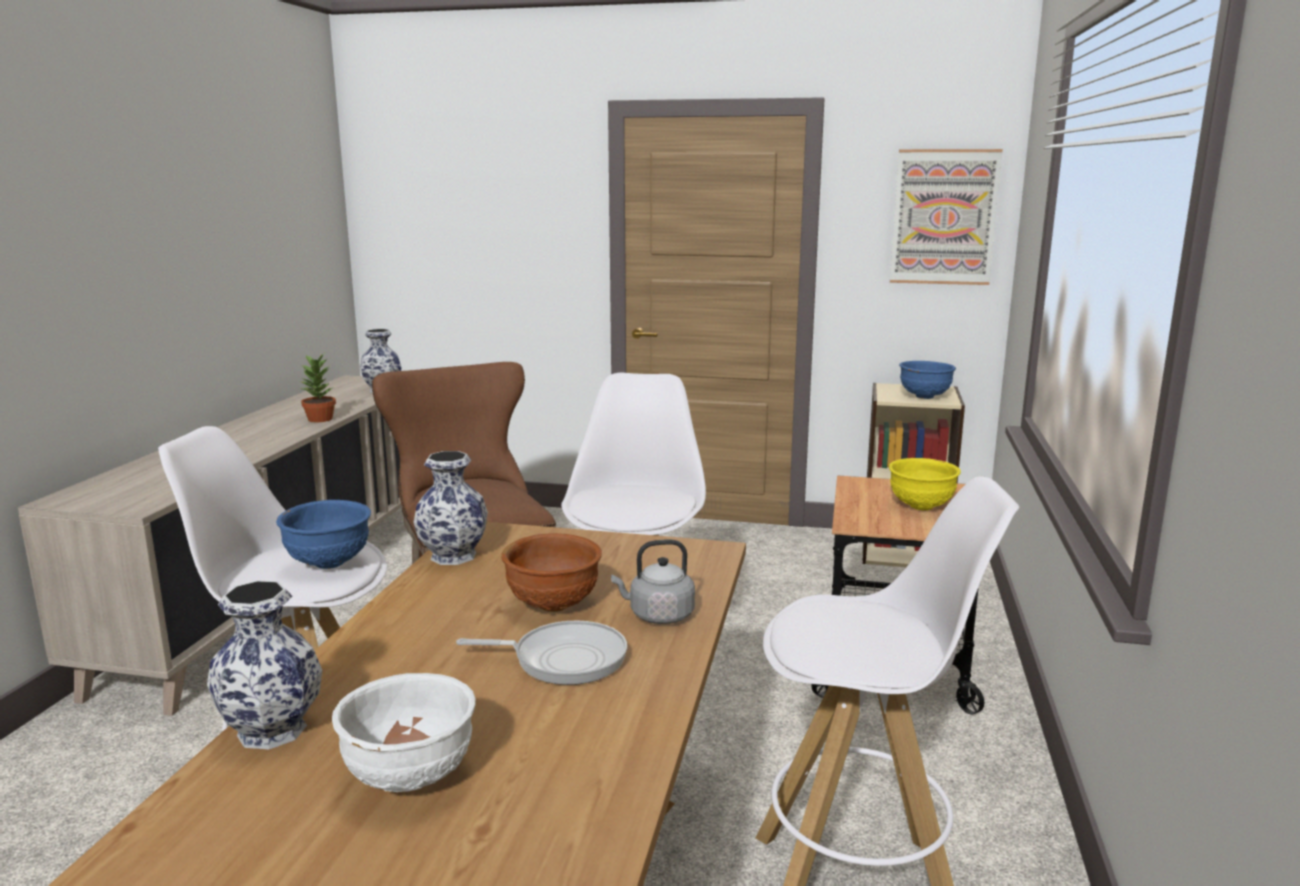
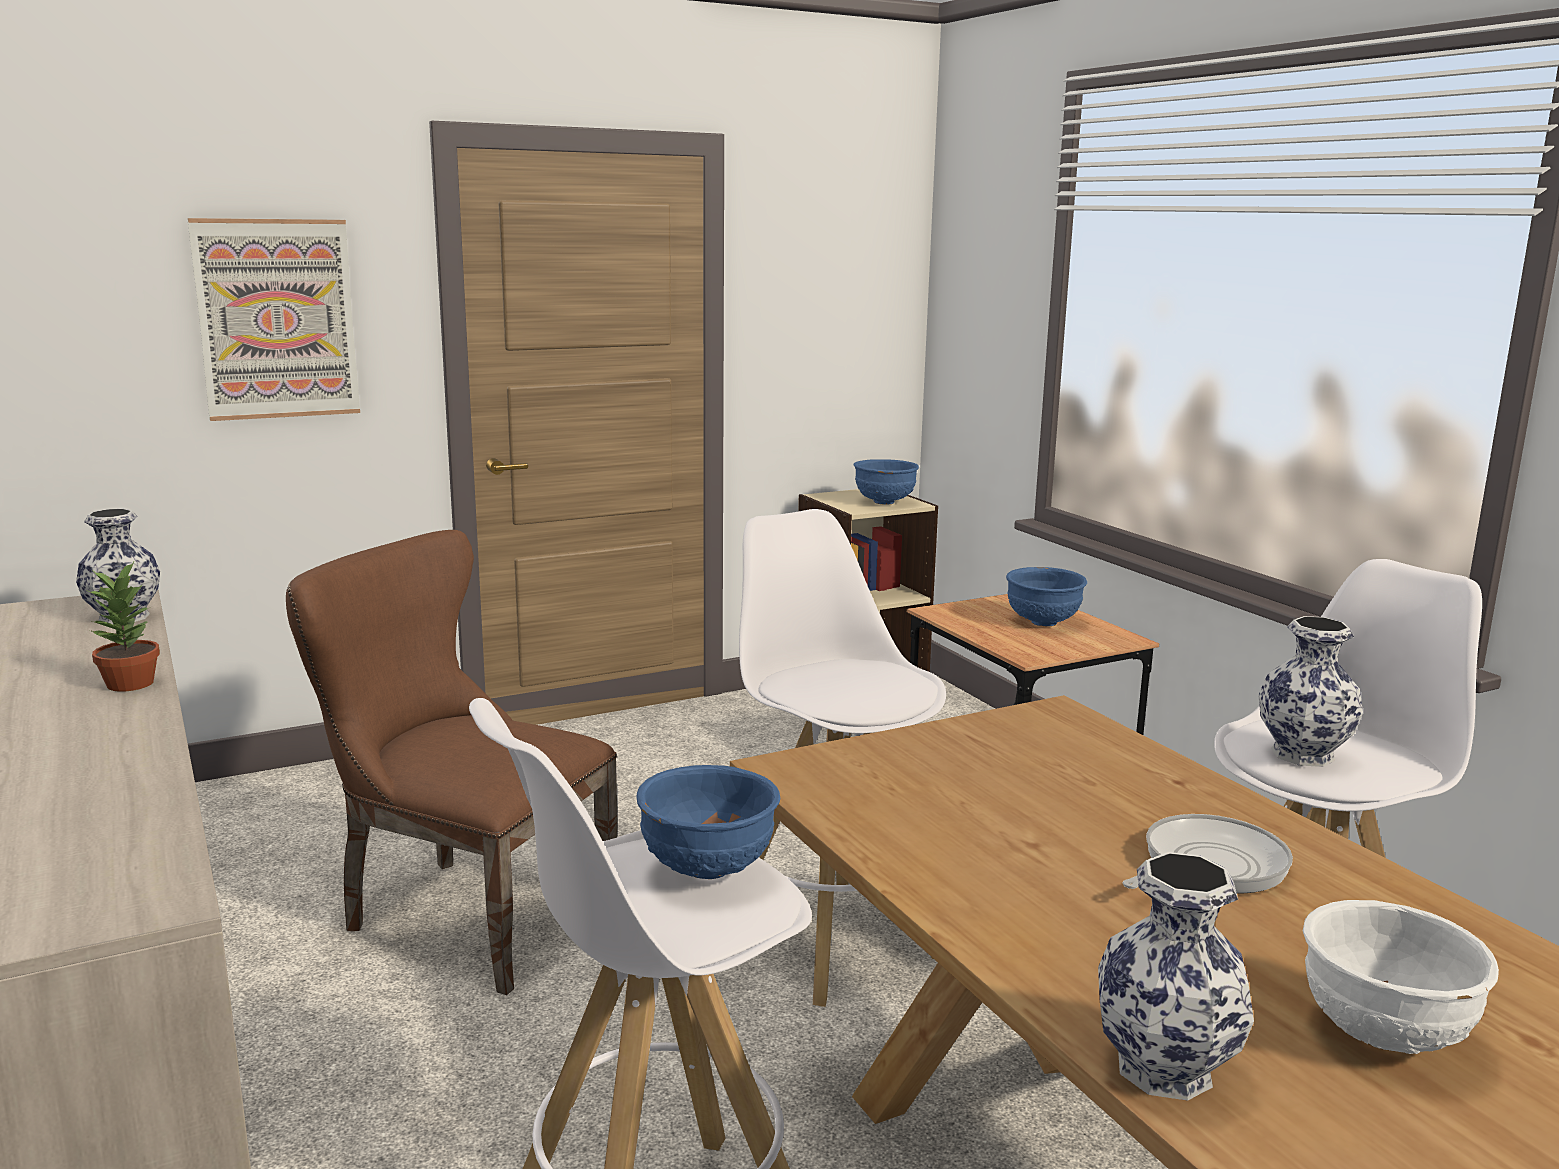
camera: 40 degrees left, 0 degrees up
(453, 556) = (837, 806): vase -> vase (1304, 755)
(554, 606) = (1069, 818): brown bowl -> none
(658, 616) = (1173, 792): grey kettle -> none
(920, 506) = (1042, 623): yellow bowl -> blue bowl
(944, 217) = (858, 286): picture -> picture (277, 319)

